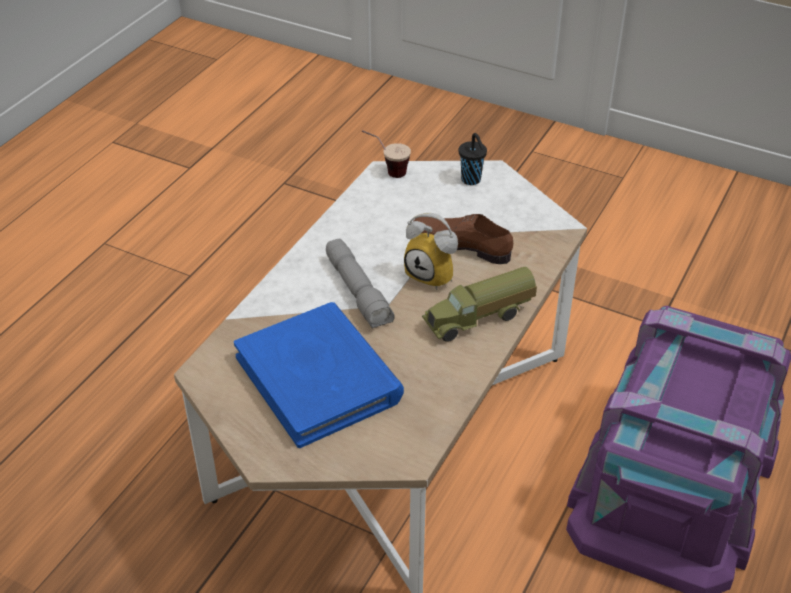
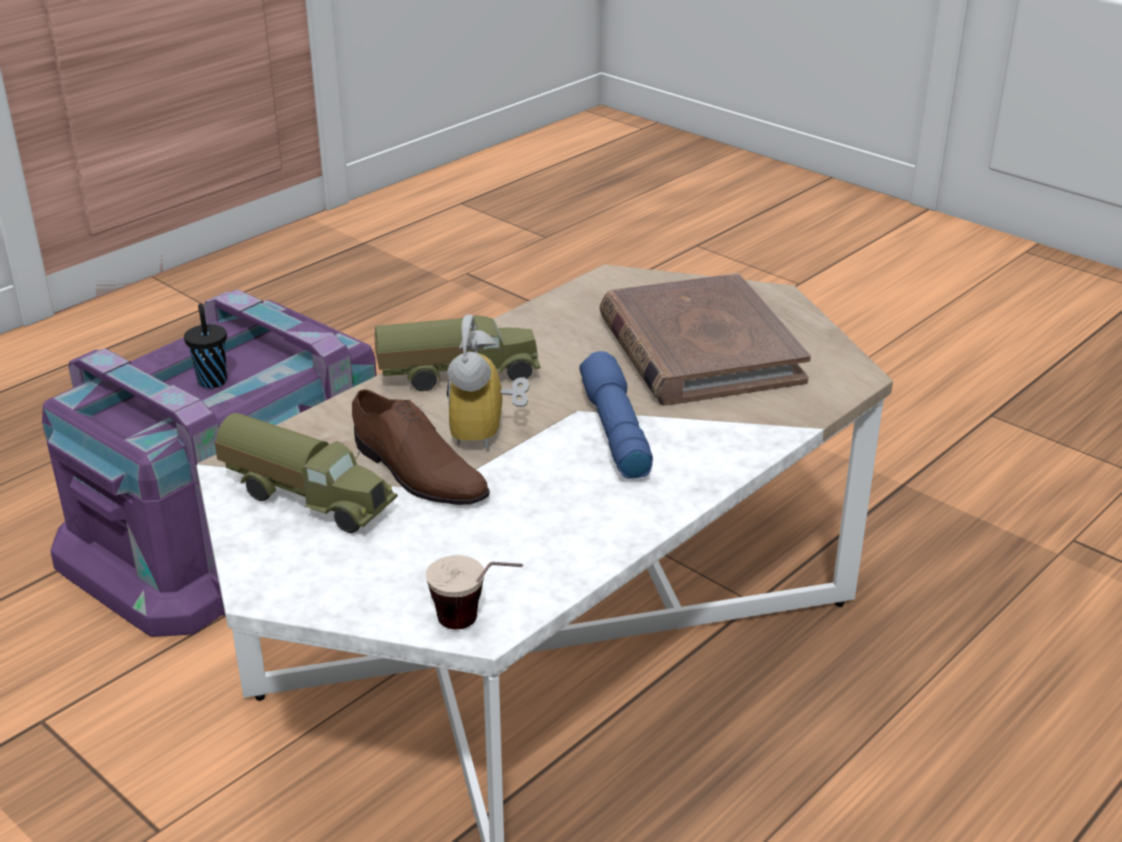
camera: 165 degrees left, 10 degrees down
(319, 378) = (698, 349): blue book -> brown book
(359, 292) = (613, 429): grey flashlight -> blue flashlight
(434, 275) = (488, 434): alarm clock -> alarm clock turned 135 degrees counterclockwise
(471, 180) = (320, 576): black cup -> black cup (212, 380)
(508, 217) = (309, 498): none -> toy truck

